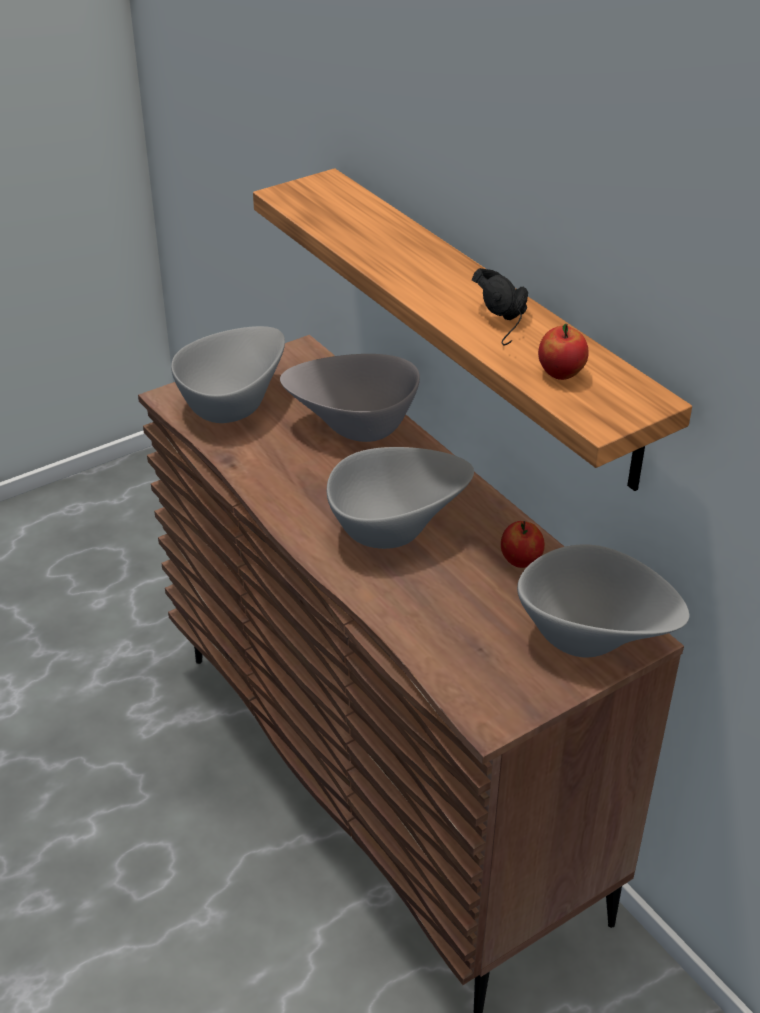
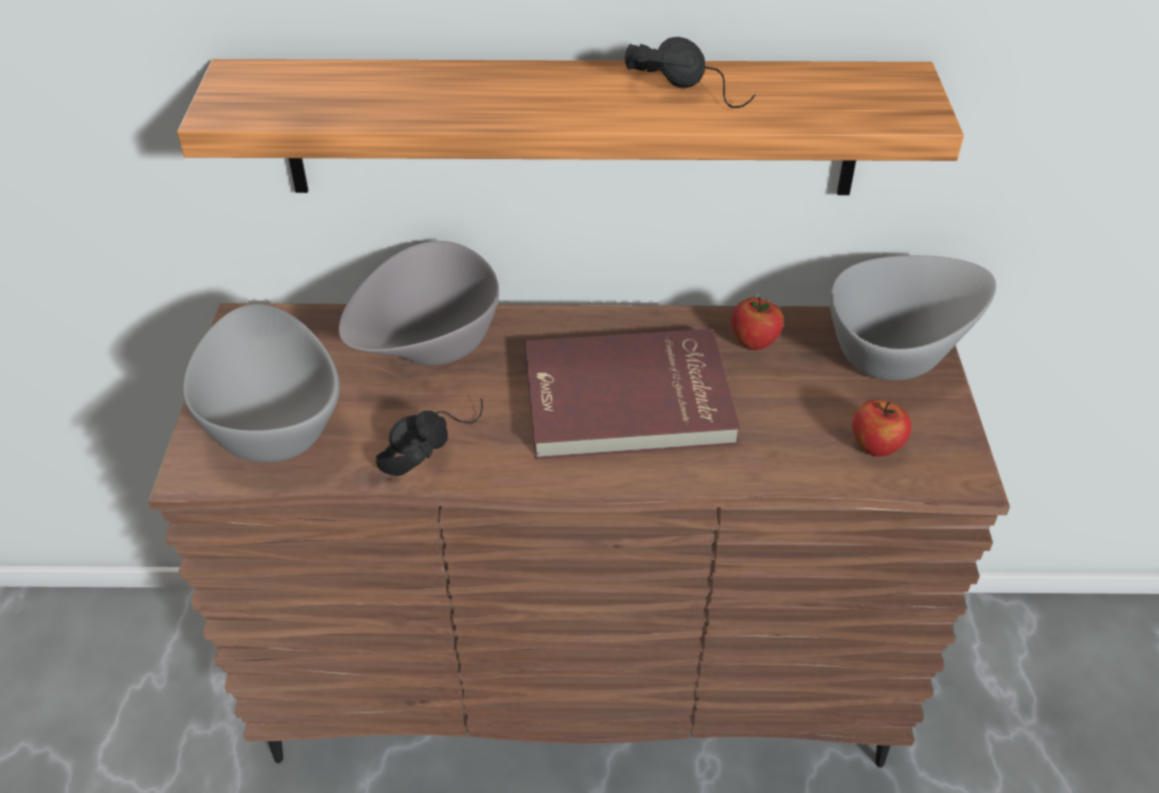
camera: 55 degrees left, 5 degrees up
(274, 466) = (429, 444): none -> black headphones
(395, 528) = (628, 401): grey bowl -> red book
(561, 373) = (816, 101): apple -> apple (876, 447)

